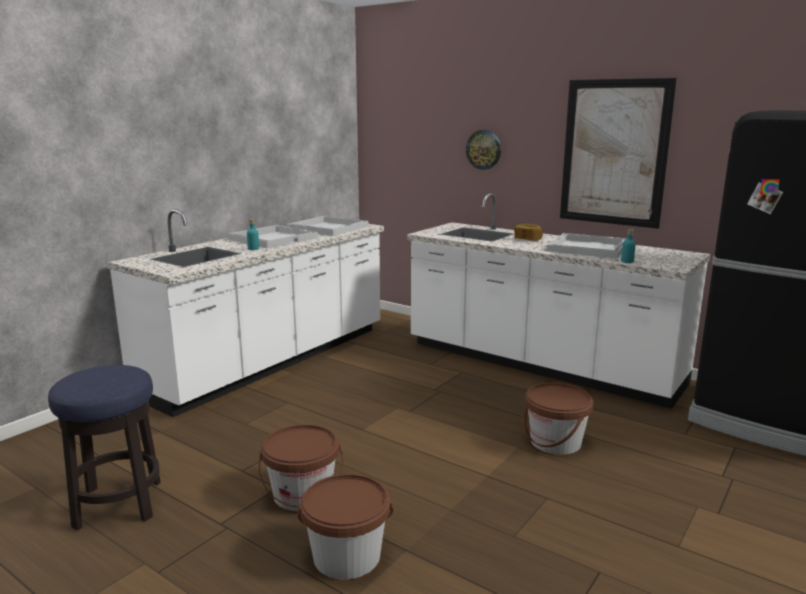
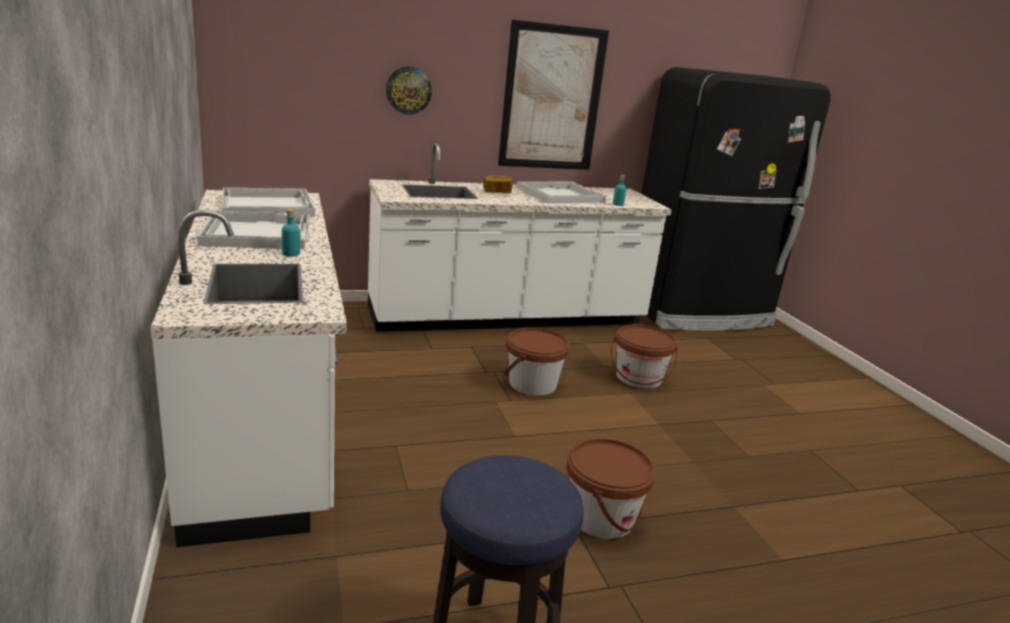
camera: 55 degrees left, 5 degrees up
(346, 556) = (722, 537): brown bucket -> brown bucket (532, 384)

